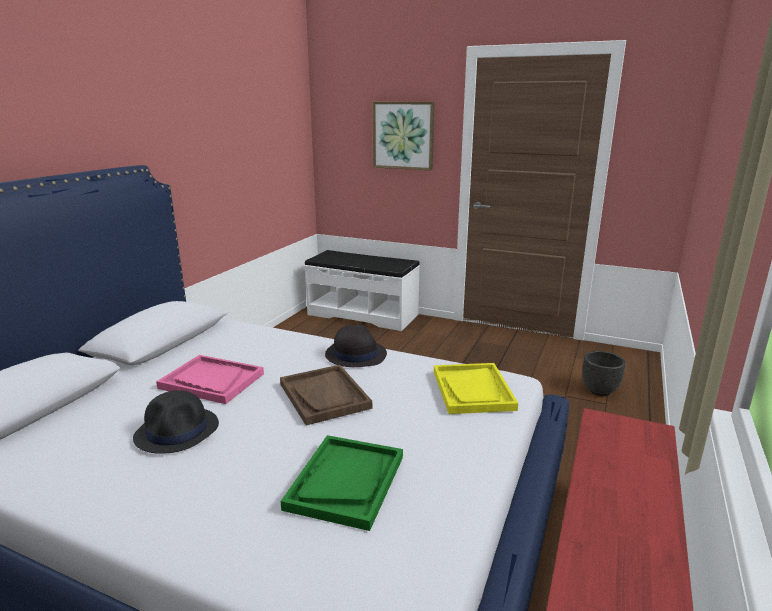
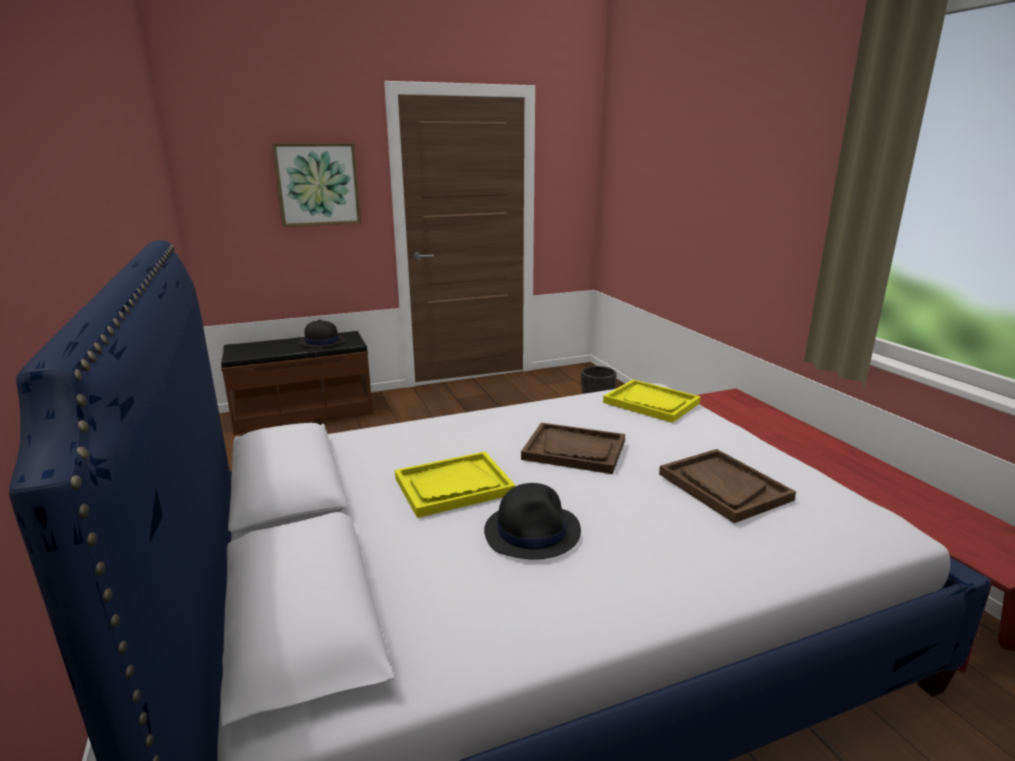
camera: 45 degrees left, 0 degrees up
(211, 381) = (453, 486): pink tray -> yellow tray
(346, 482) = (723, 487): green tray -> brown tray
(355, 354) = (519, 414): black hat -> black hat (321, 342)
(363, 314) = (303, 412): white bench -> brown bench

